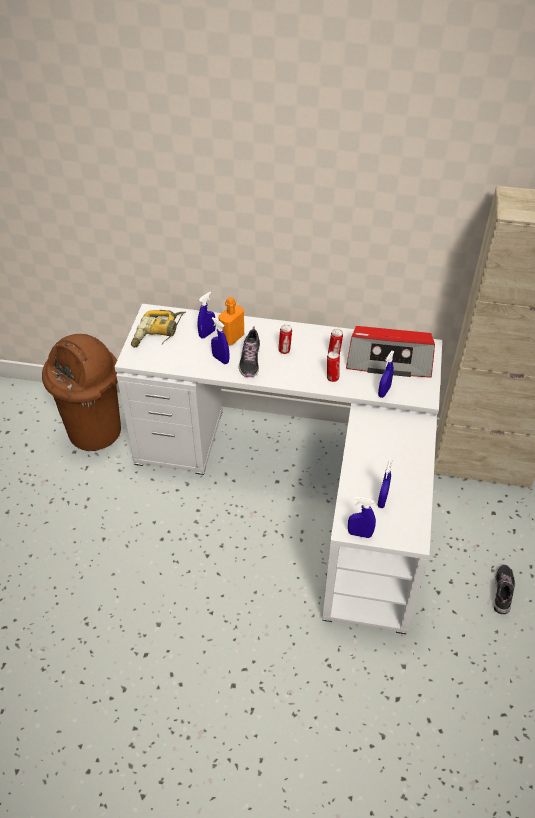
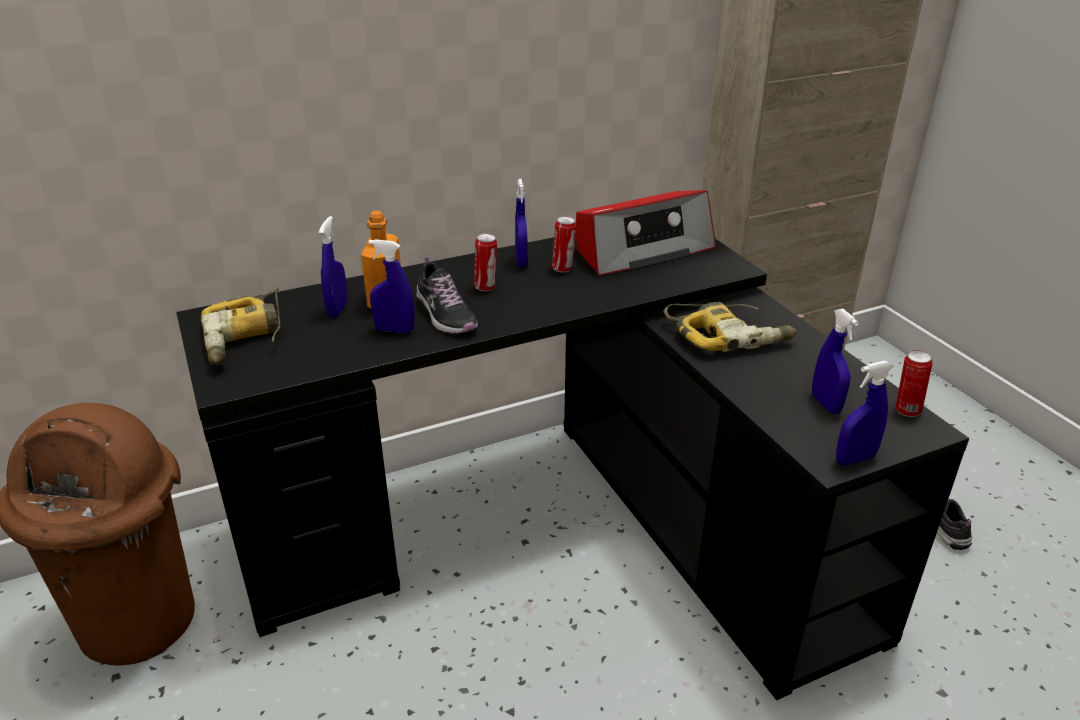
camera: 35 degrees left, 15 degrees down
(305, 481) = (565, 521): white desk -> black desk
(332, 377) = (591, 291): can -> can (906, 410)
(382, 436) = (728, 335): none -> power drill
(384, 391) = (678, 281): blue spray bottle -> blue spray bottle (521, 262)

